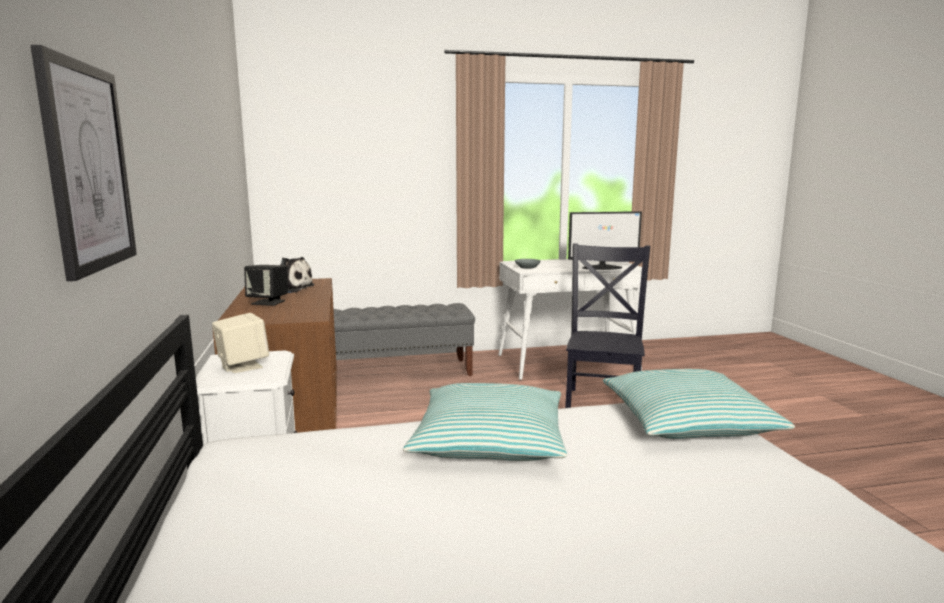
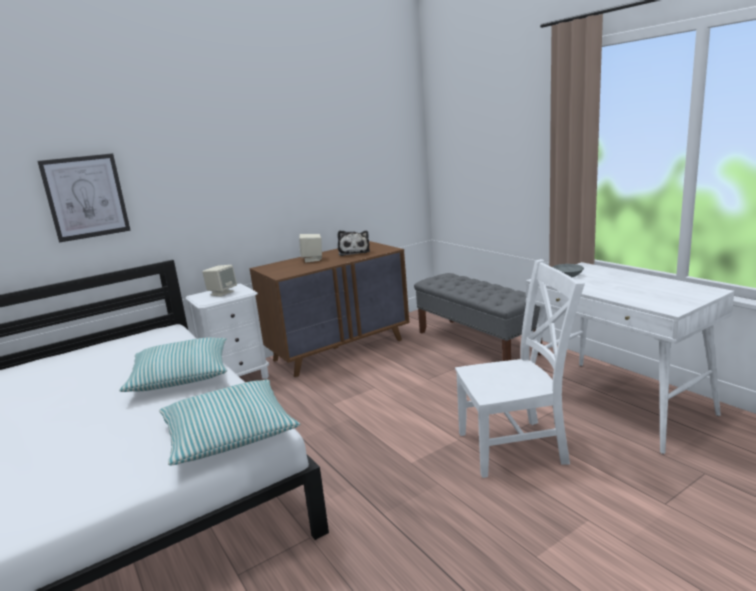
camera: 70 degrees right, 5 degrees up
(268, 302) = (312, 259): black speaker -> beige speaker
(602, 267) = (633, 298): monitor -> none
(603, 402) = (516, 447): black chair -> white chair

